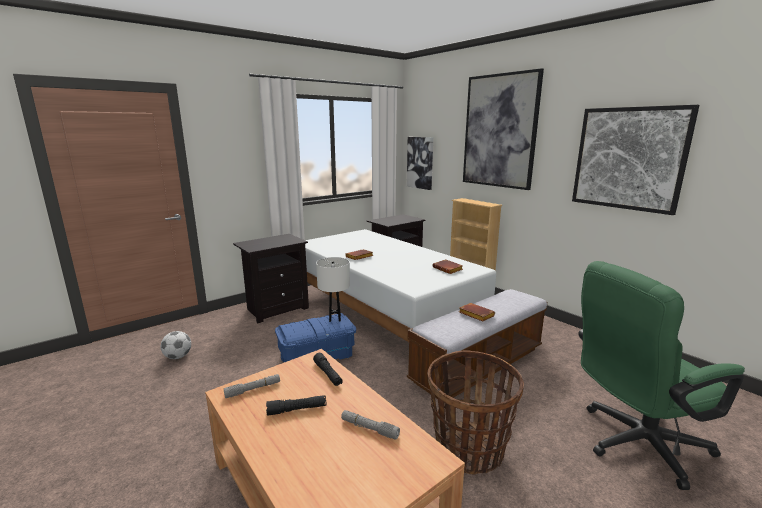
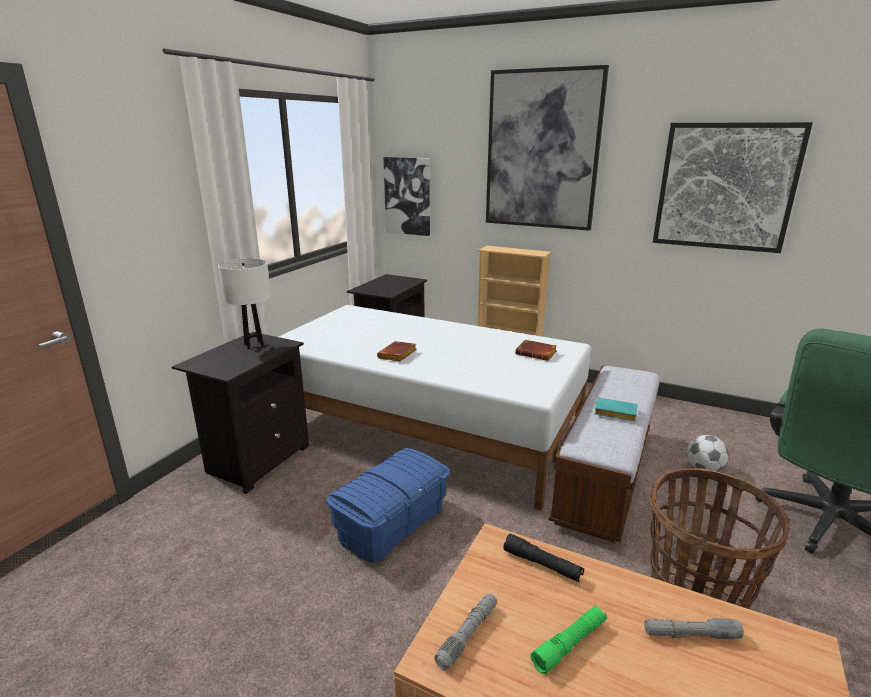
camera: 25 degrees left, 5 degrees up
(178, 357) = (150, 600): football -> football (703, 469)
(297, 409) = (569, 644): black flashlight -> green flashlight
(335, 319) = (411, 460): white table lamp -> white table lamp (254, 345)
(475, 315) = (614, 413): brown book -> turquoise book

